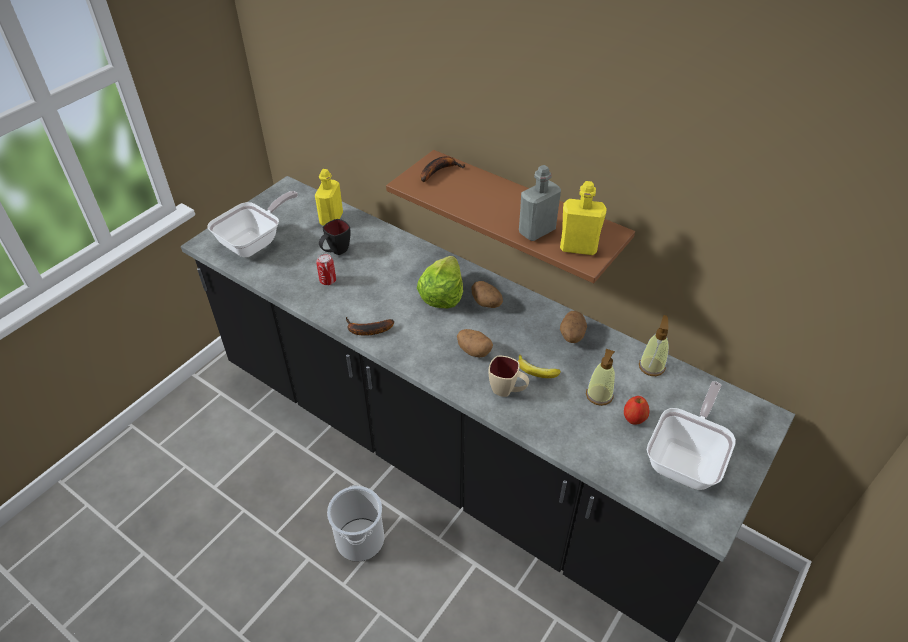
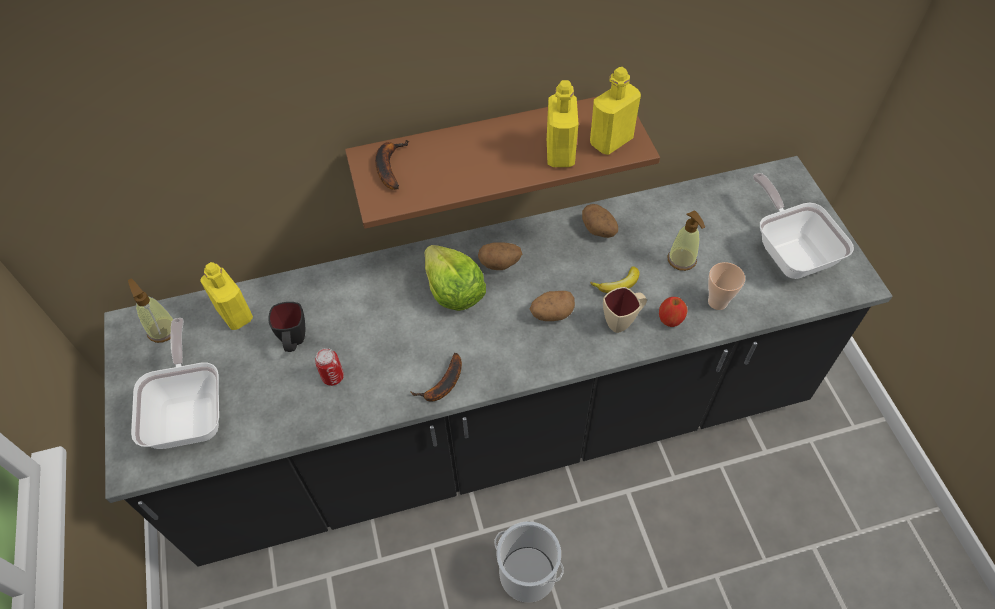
camera: 50 degrees left, 10 degrees up
(537, 231) = (560, 154): grey bottle -> yellow bottle
(584, 437) = (717, 302): none -> cup
(634, 418) = (725, 255): apple -> apple (670, 320)
(651, 366) = (680, 202): soap dispenser -> soap dispenser (162, 330)

